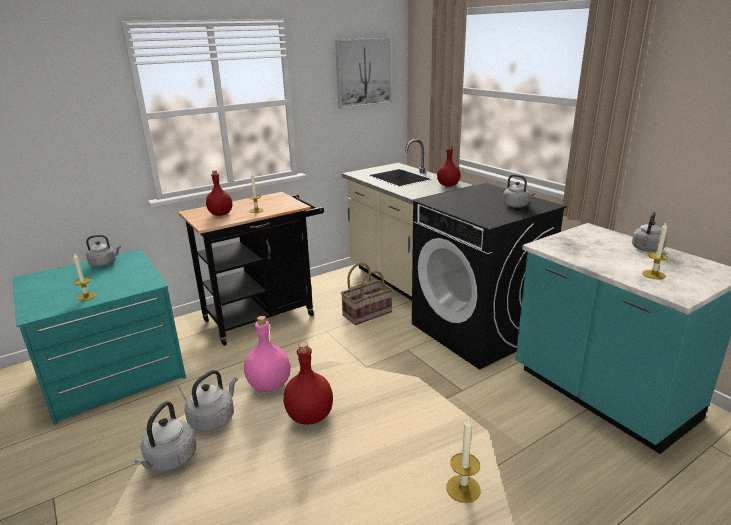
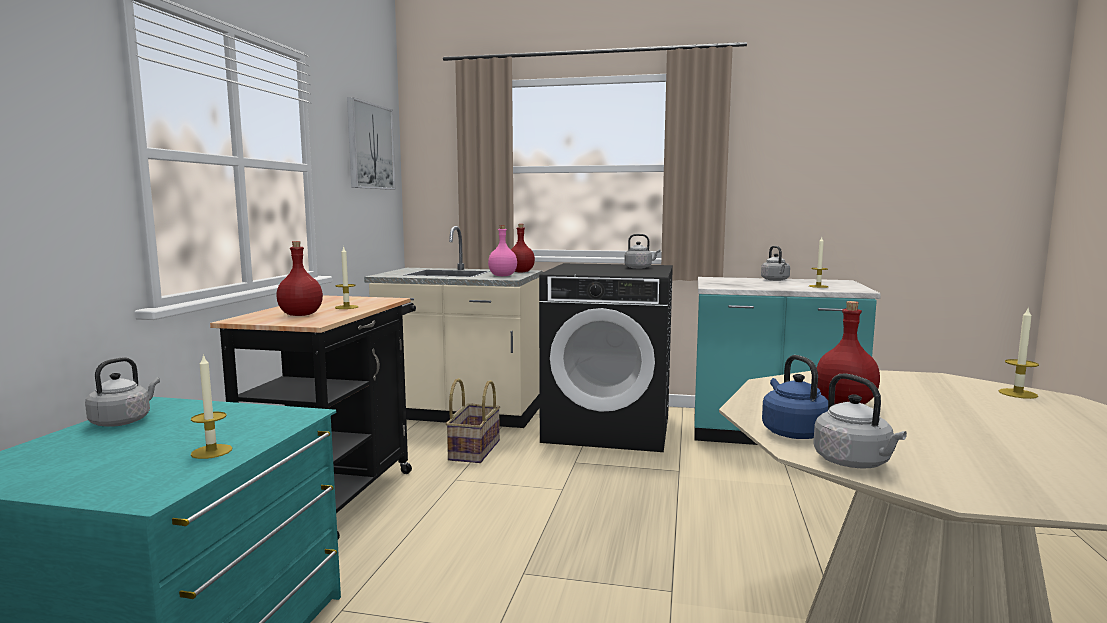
camera: 45 degrees left, 15 degrees down
(214, 419) = (792, 432): grey kettle -> blue kettle
(270, 385) = (757, 403): pink bottle -> pink bottle (503, 276)

